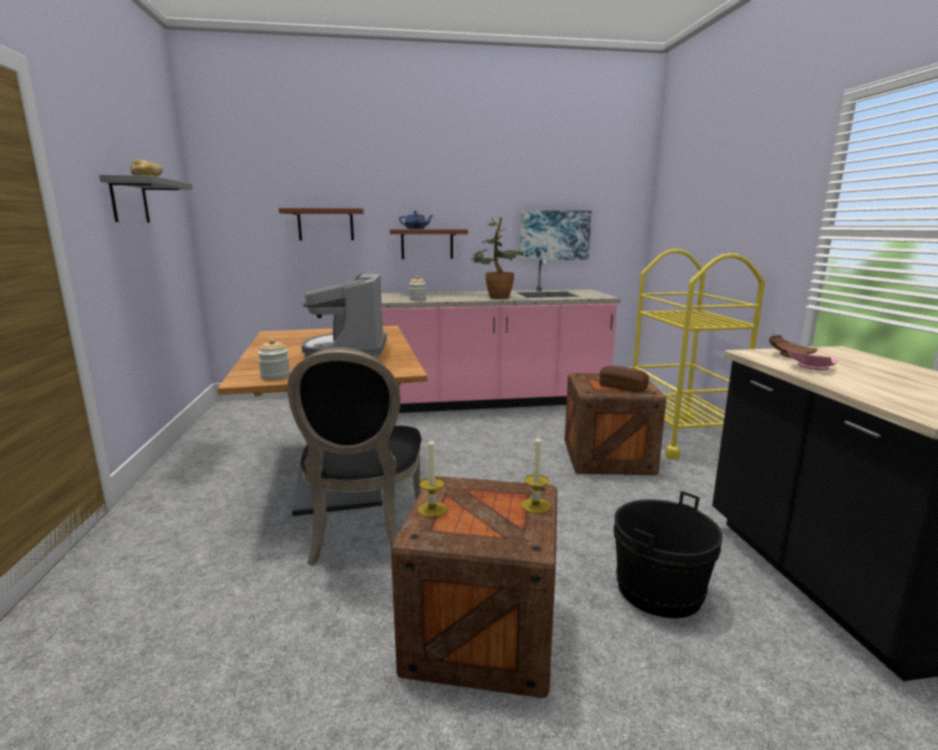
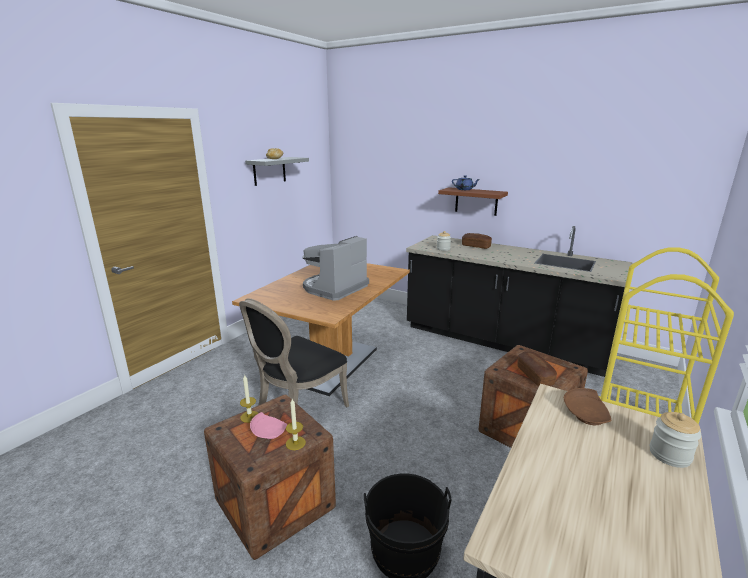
camera: 40 degrees right, 5 degrees up
(275, 376) = (266, 300): jar -> jar (669, 455)
(325, 224) = (405, 180): brown shelf -> none
(444, 294) = (476, 246): none -> bread
(492, 401) = (502, 341): pink counter -> black counter
(496, 297) = (510, 257): potted plant -> none
(554, 235) = (598, 204): picture -> none
(810, 368) = (558, 437): pink plate -> pink plate (268, 432)

